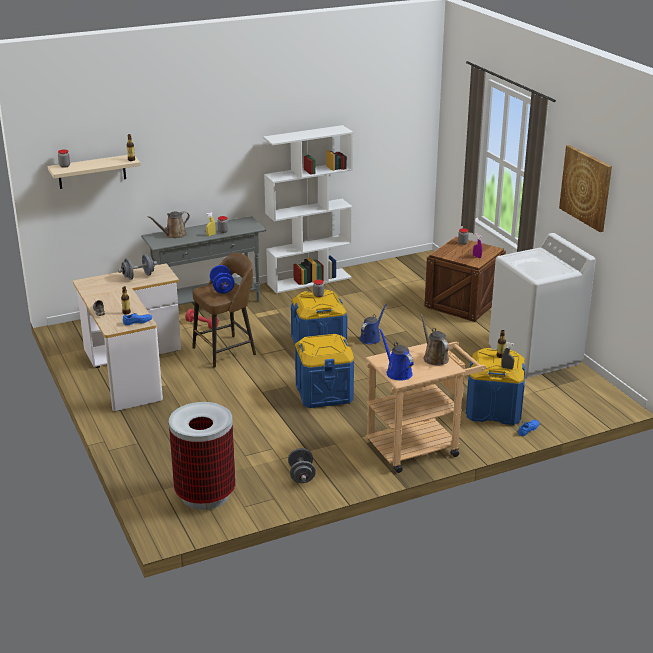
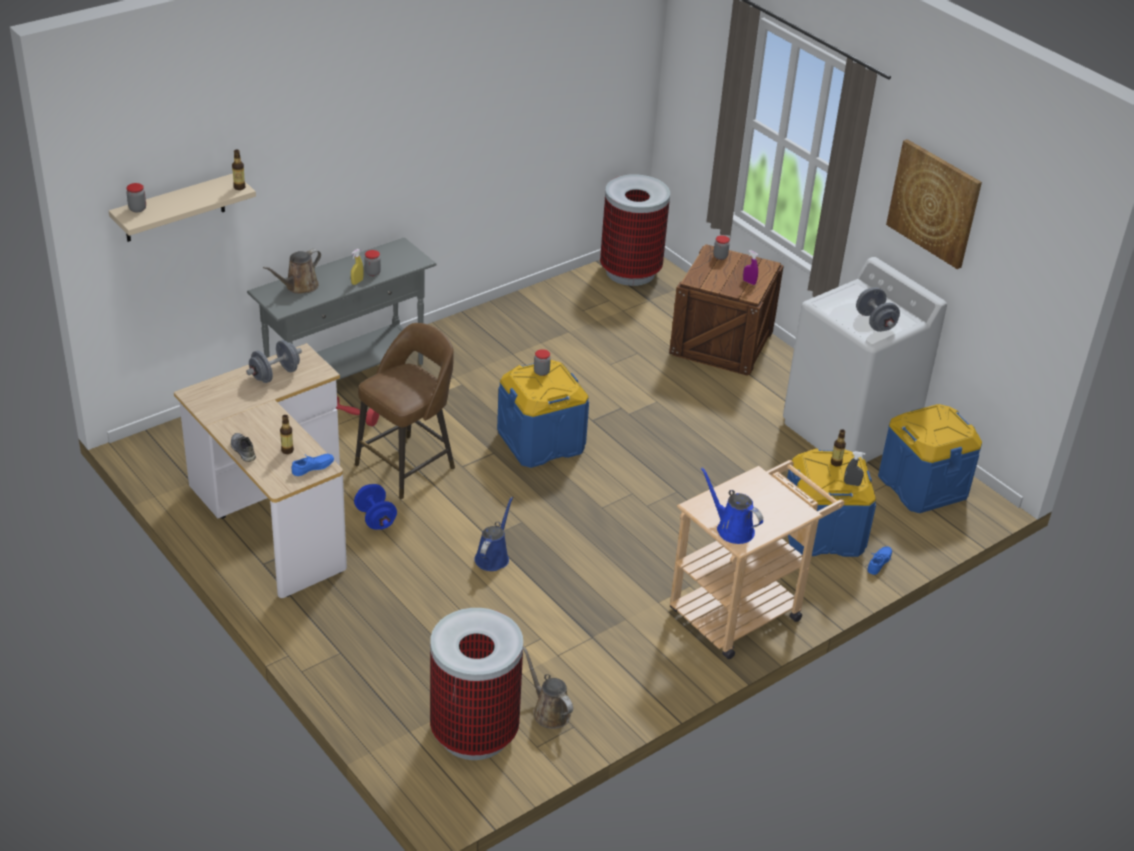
camera: 15 degrees left, 10 degrees up
(222, 288) = (405, 381): blue dumbbell -> blue dumbbell (375, 519)
(301, 475) = (598, 681): grey dumbbell -> grey dumbbell (875, 322)
(309, 280) = (484, 318): white bookcase -> none
(324, 393) = (579, 529): blue storage box -> blue storage box (922, 486)
(371, 338) = (612, 420): blue watering can -> blue watering can (493, 557)
(416, 263) = (630, 272): none -> trash can
(434, 357) = (773, 496): brown watering can -> brown watering can (549, 711)

